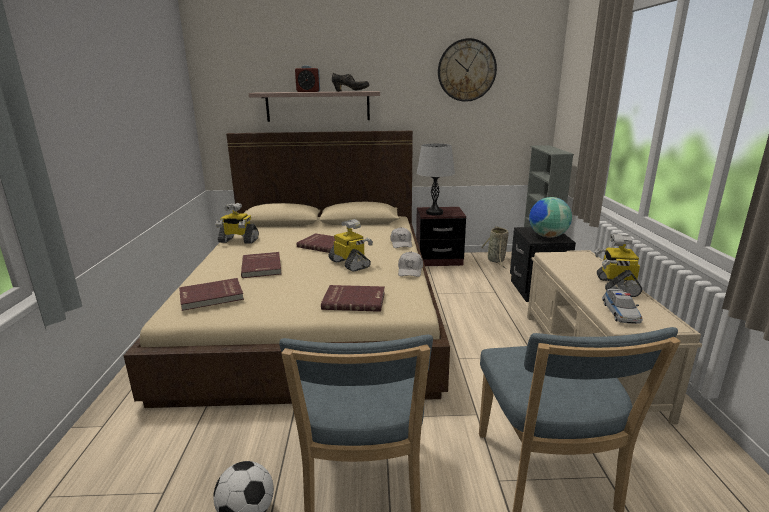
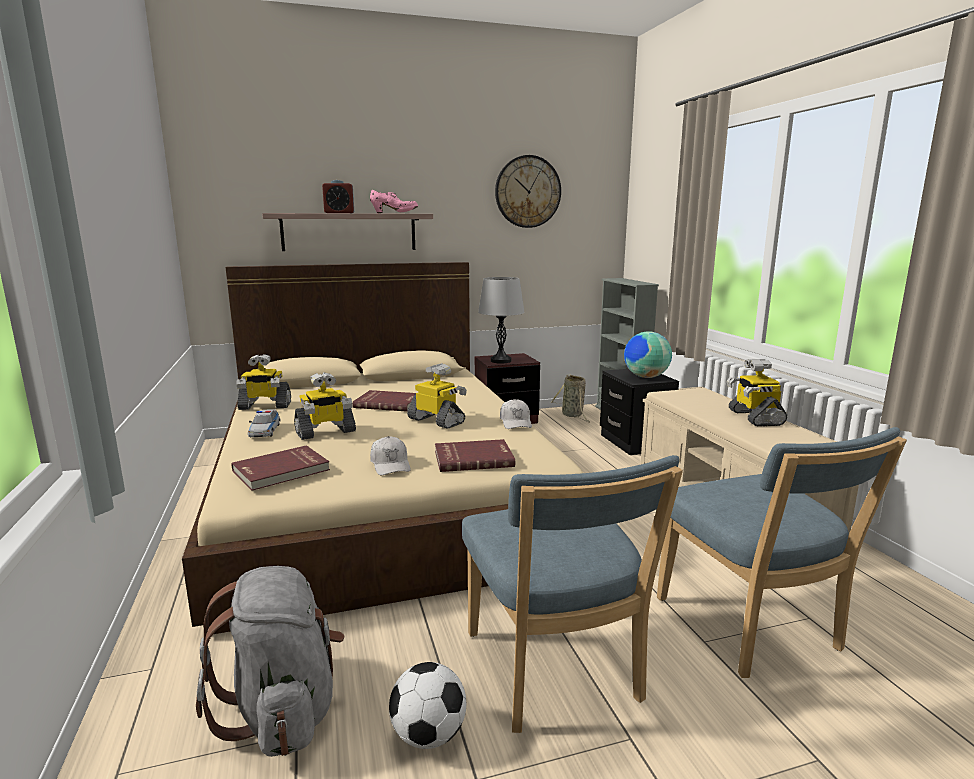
camera: 15 degrees left, 5 degrees down
(164, 473) = (283, 710): none -> grey backpack
(262, 267) = (325, 432): red book -> toy robot
(350, 91) = (394, 213): black shoe -> pink shoe
(401, 243) = (483, 395): white cap -> white cap (390, 465)
(620, 313) = (778, 441): toy car -> toy car (265, 430)

